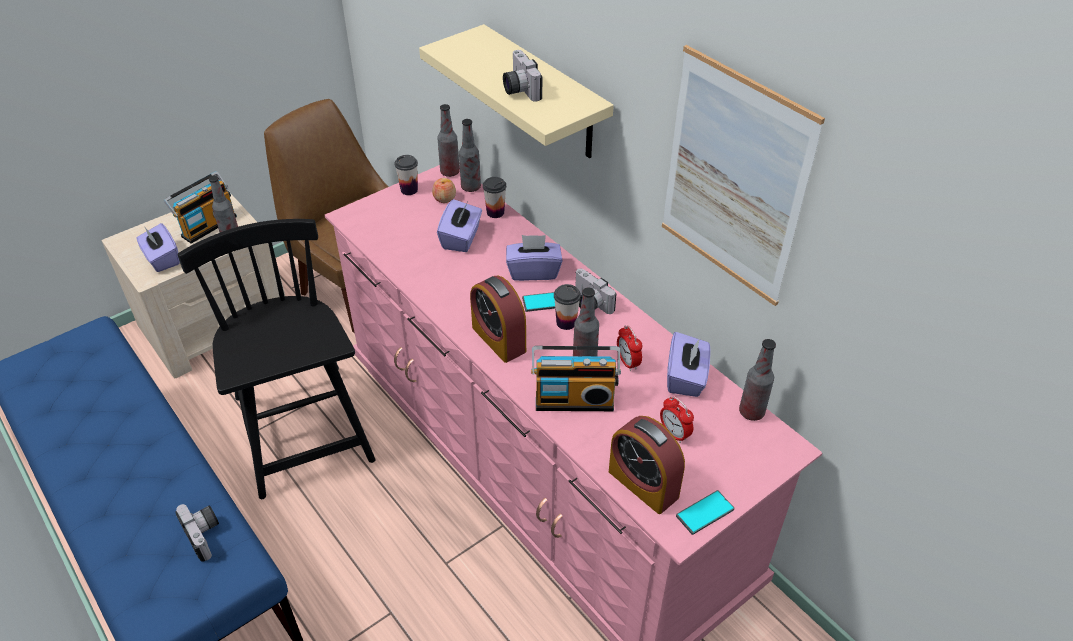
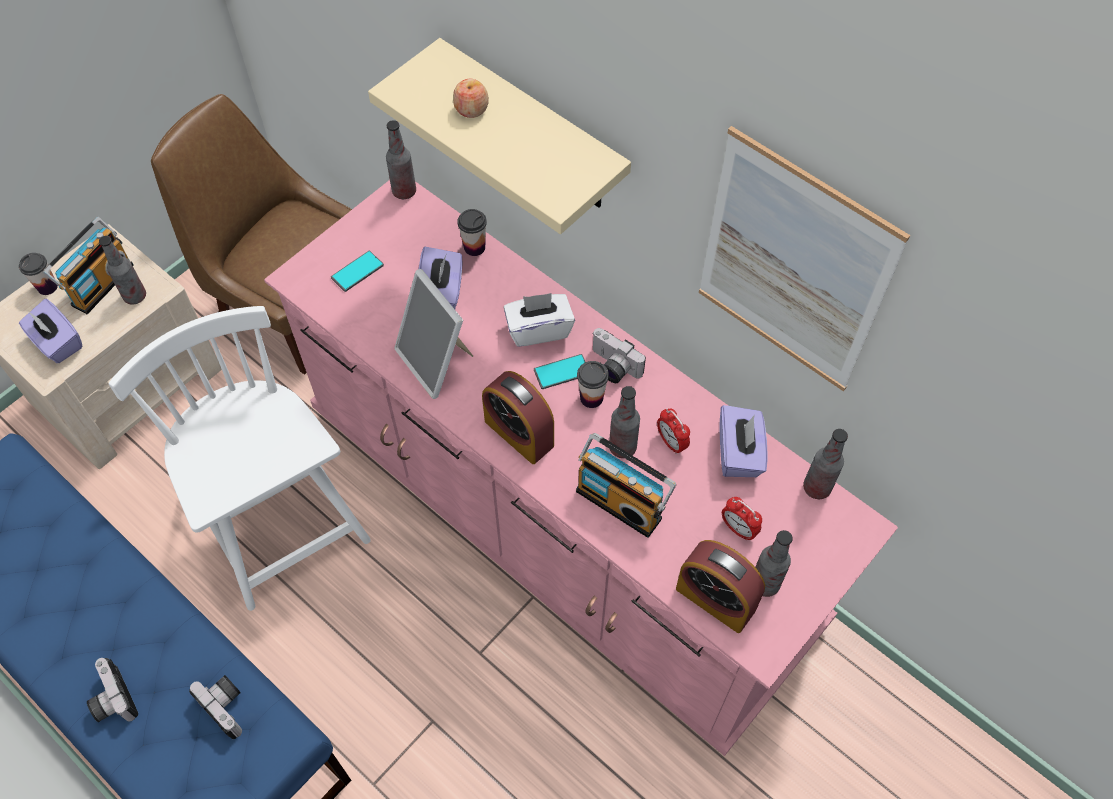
camera: 10 degrees left, 15 degrees up
(303, 431) = (276, 515): black chair -> white chair
(409, 190) = (360, 226): cup -> cup (47, 287)
(444, 198) = (407, 234): apple -> apple (471, 109)
(444, 283) = (437, 362): none -> picture frame
(471, 187) = (435, 212): bottle -> bottle (764, 583)
(518, 89) = (511, 151): camera -> camera (111, 699)
(533, 271) = (539, 329): purple tissue box -> white tissue box
(574, 399) = (621, 502): radio -> radio turned 45 degrees clockwise
(705, 513) = (786, 623): phone -> phone (357, 272)

